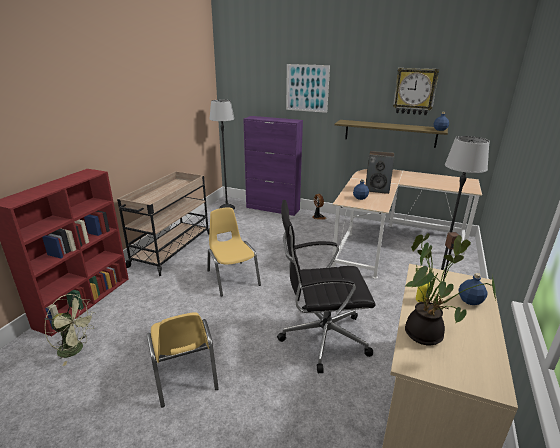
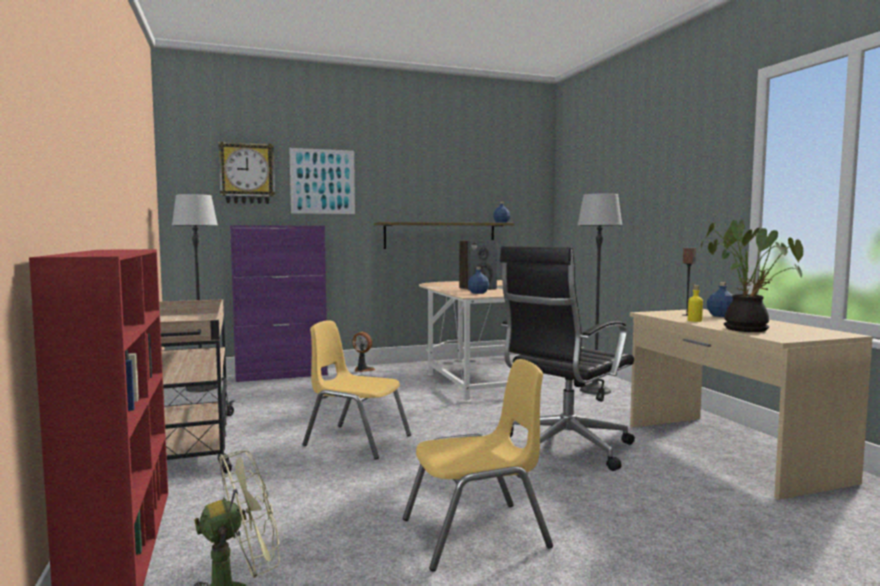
camera: 40 degrees left, 20 degrees down
(184, 372) = (476, 534): yellow chair -> yellow chair turned 45 degrees counterclockwise
(415, 91) = (461, 182): wall clock -> wall clock (247, 173)

